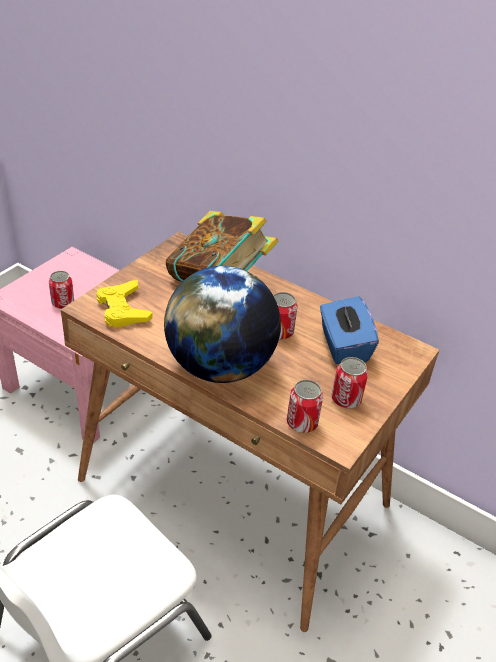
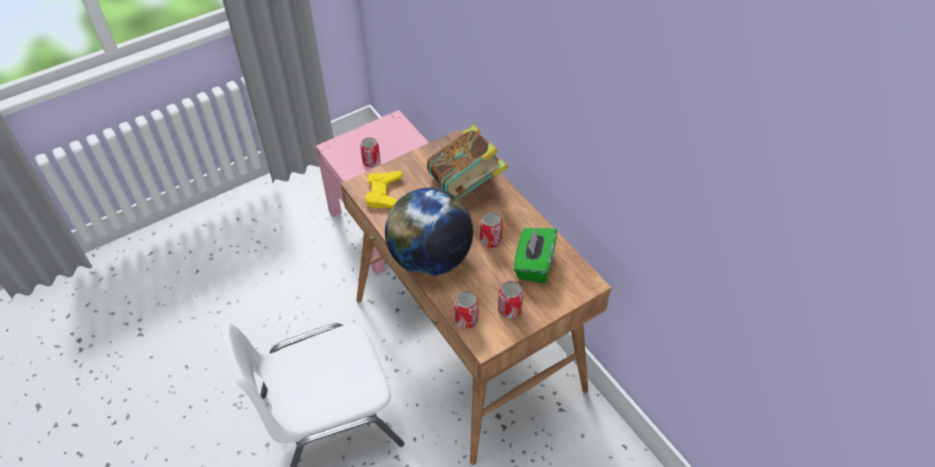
camera: 25 degrees right, 10 degrees up
(343, 346) = (533, 264): blue tissue box -> green tissue box

